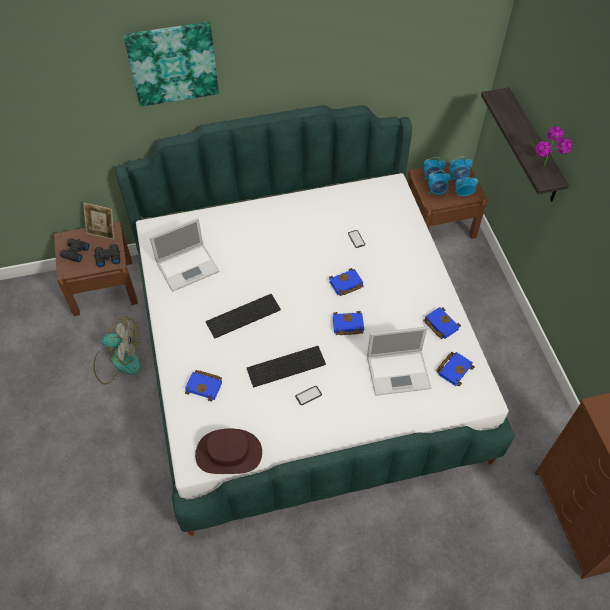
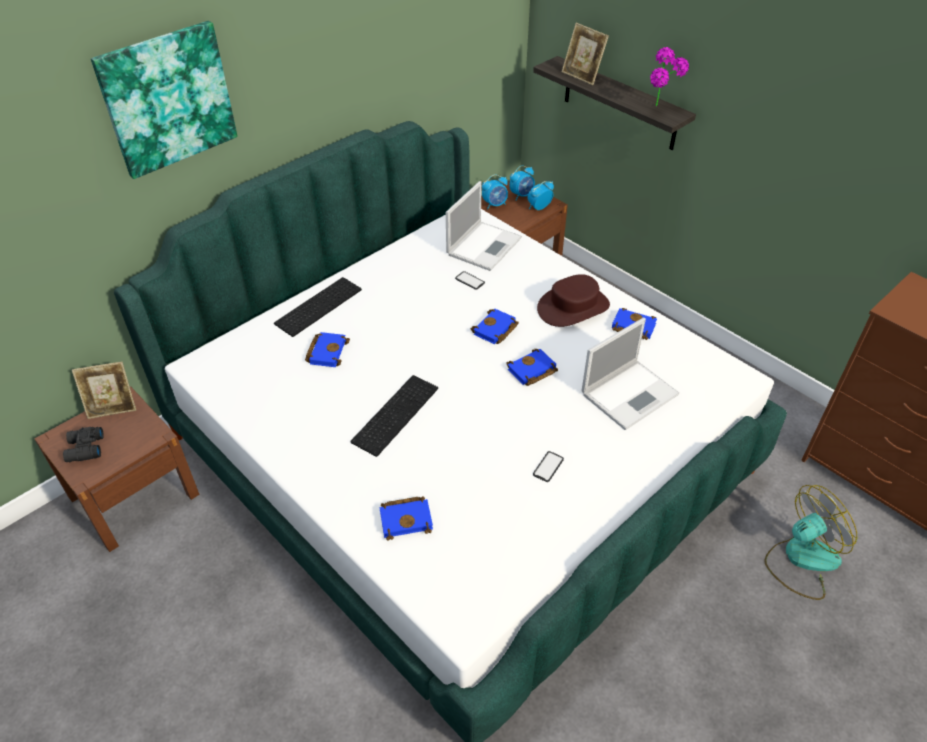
camera: 30 degrees left, 10 degrees down
(107, 257) = (140, 435): black binoculars -> none
(118, 361) = (216, 578): fan -> fan (801, 560)
(188, 266) = (279, 389): laptop -> laptop (484, 245)
(229, 453) = (503, 585): brown hat -> brown hat (573, 307)
(286, 365) = (493, 445): keyboard -> keyboard (318, 305)
(437, 191) = (510, 215): alarm clock -> none
(454, 369) = (684, 364): blue book -> blue book (326, 351)
(510, 115) = (582, 76): none -> picture frame

